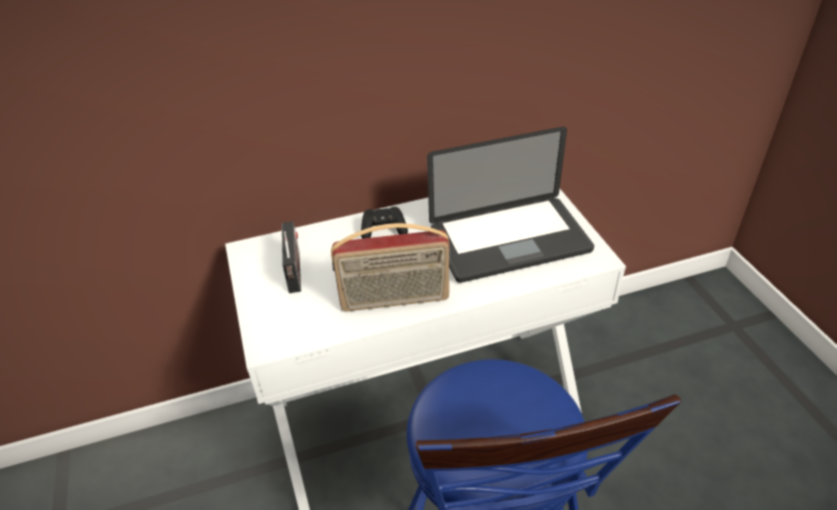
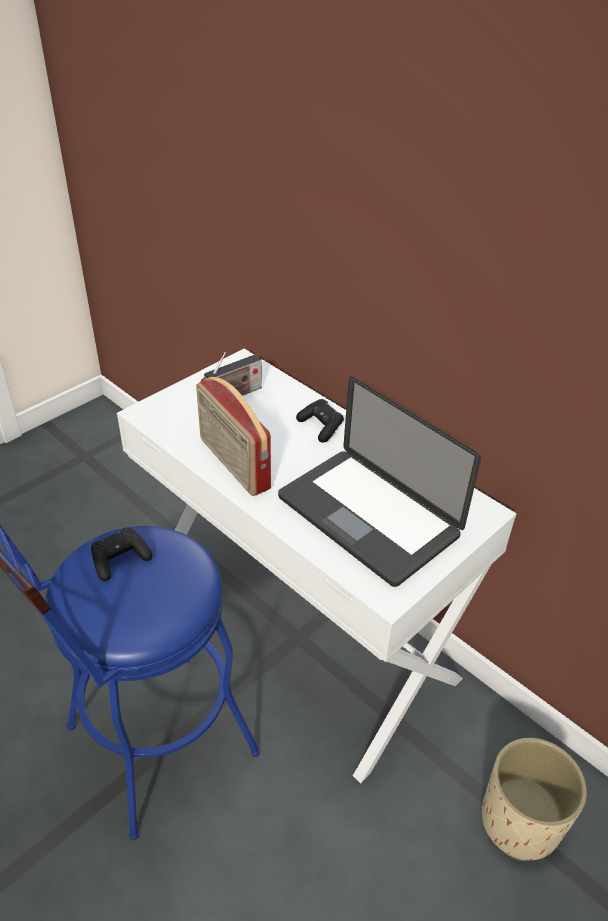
camera: 60 degrees right, 0 degrees up
(467, 423) = (120, 560): none -> black game controller
(642, 350) = (520, 821): none -> beige planter

